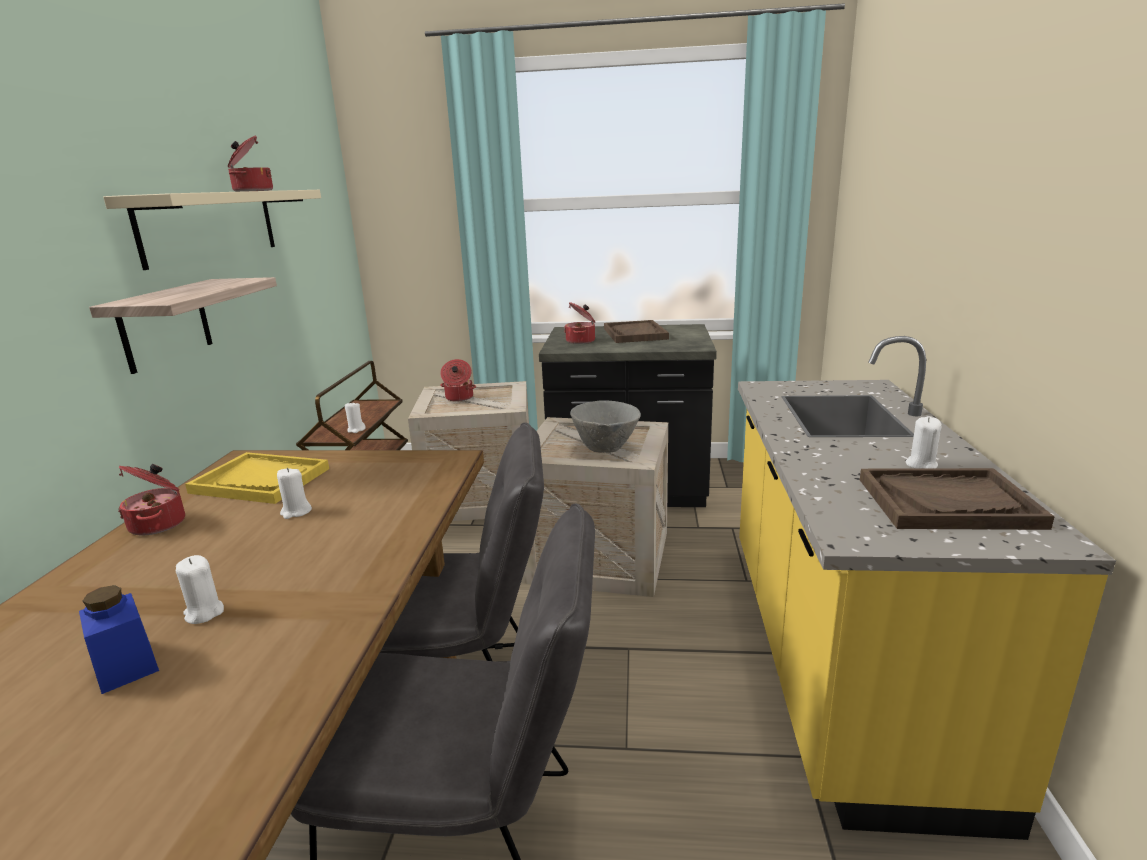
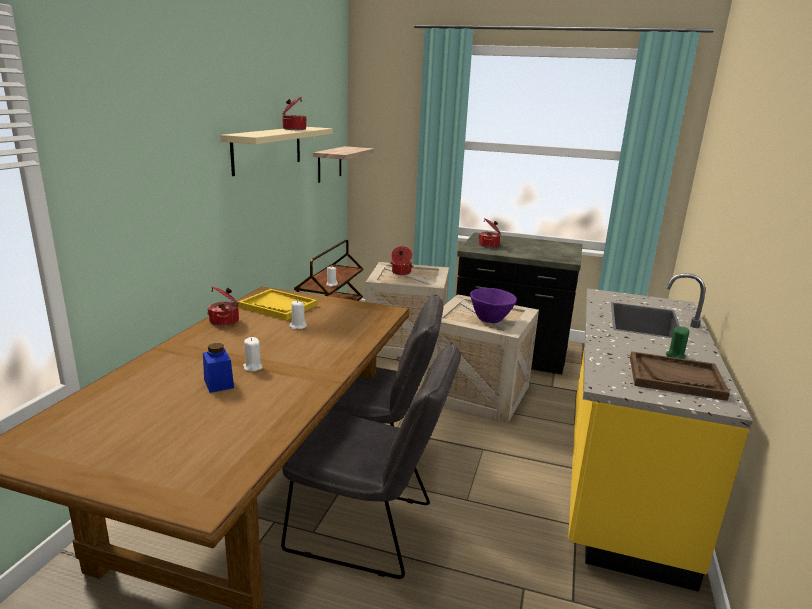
camera: 10 degrees right, 0 degrees up
(165, 325) = (237, 208): shelf -> shelf (329, 164)
(606, 448) = (490, 320): grey bowl -> purple bowl
(635, 334) = (529, 245): brown tray -> none
(921, 464) = (675, 356): white candle -> green candle

